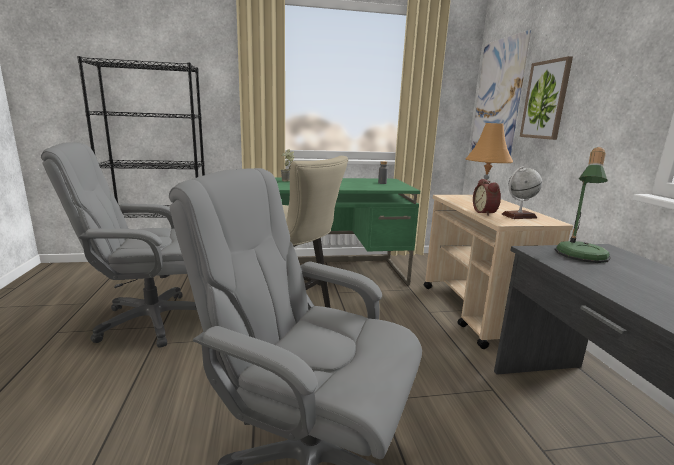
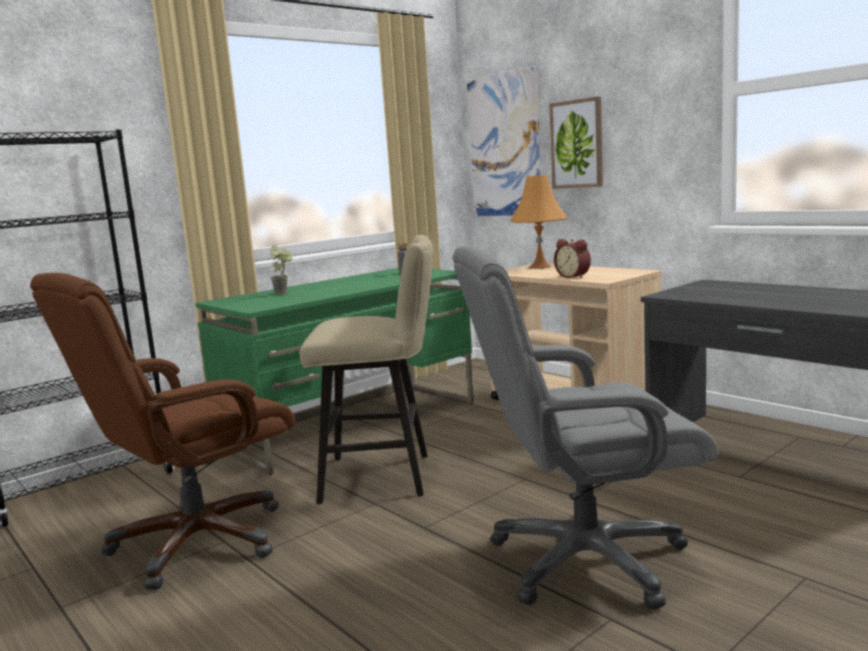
camera: 30 degrees left, 5 degrees down
(152, 321) = (197, 542): grey office chair -> brown office chair
(519, 216) = (607, 273): globe -> none
(579, 256) = (701, 291): table lamp -> none

